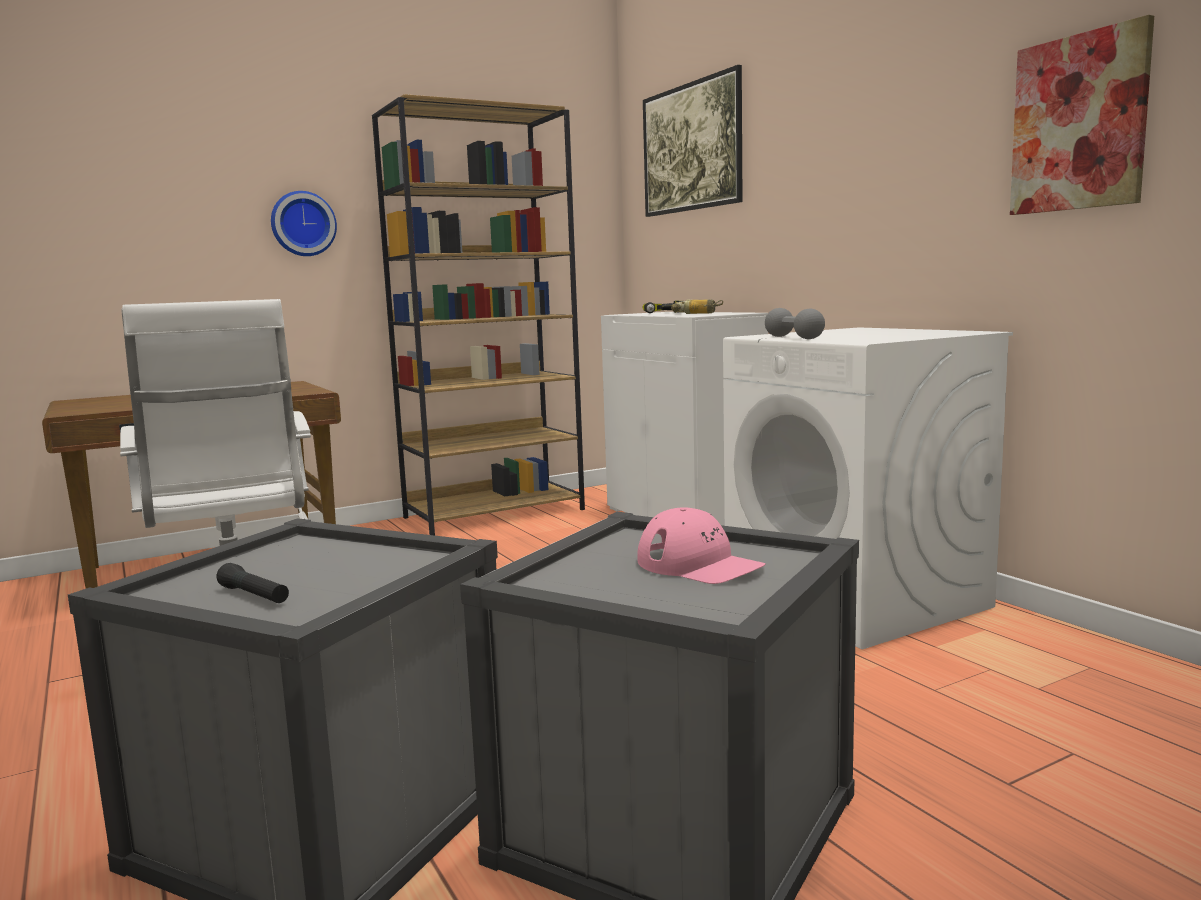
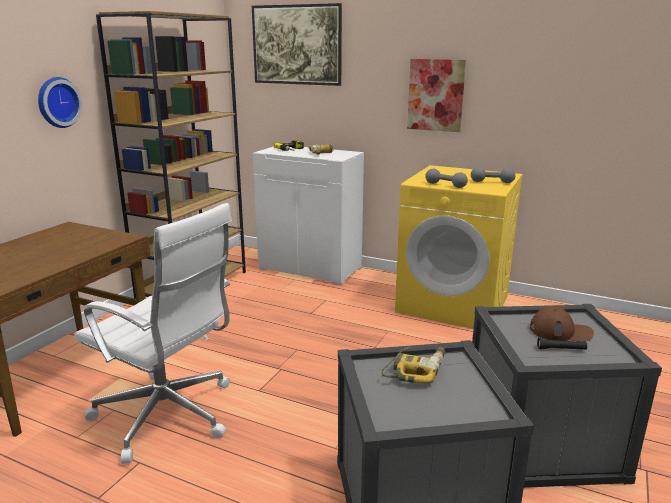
camera: 35 degrees left, 10 degrees up
(254, 596) = (438, 407): black flashlight -> black flashlight (561, 349)
(342, 557) = (415, 369): none -> power drill
(699, 565) = (560, 331): pink cap -> brown cap
(856, 598) = (454, 304): white washing machine -> yellow washing machine
(900, 336) = (492, 182): none -> grey dumbbell
(1079, 123) = (559, 82): picture -> picture (436, 95)

